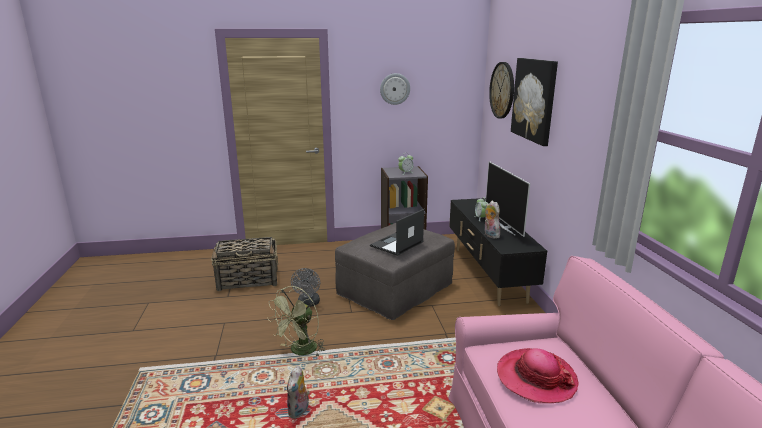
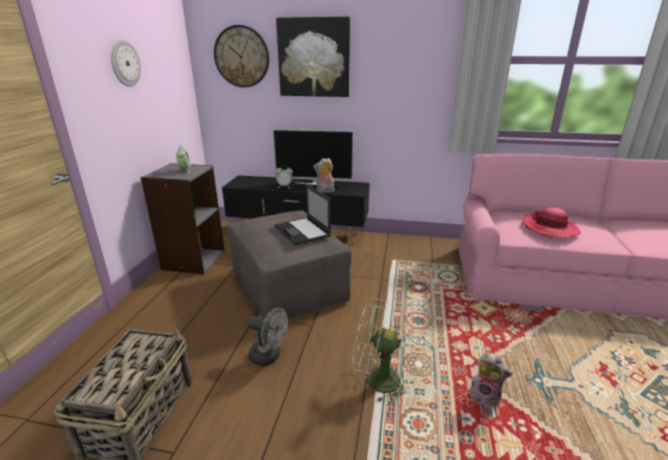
camera: 70 degrees left, 5 degrees up
(300, 351) = (375, 380): green fan -> green fan turned 135 degrees clockwise

